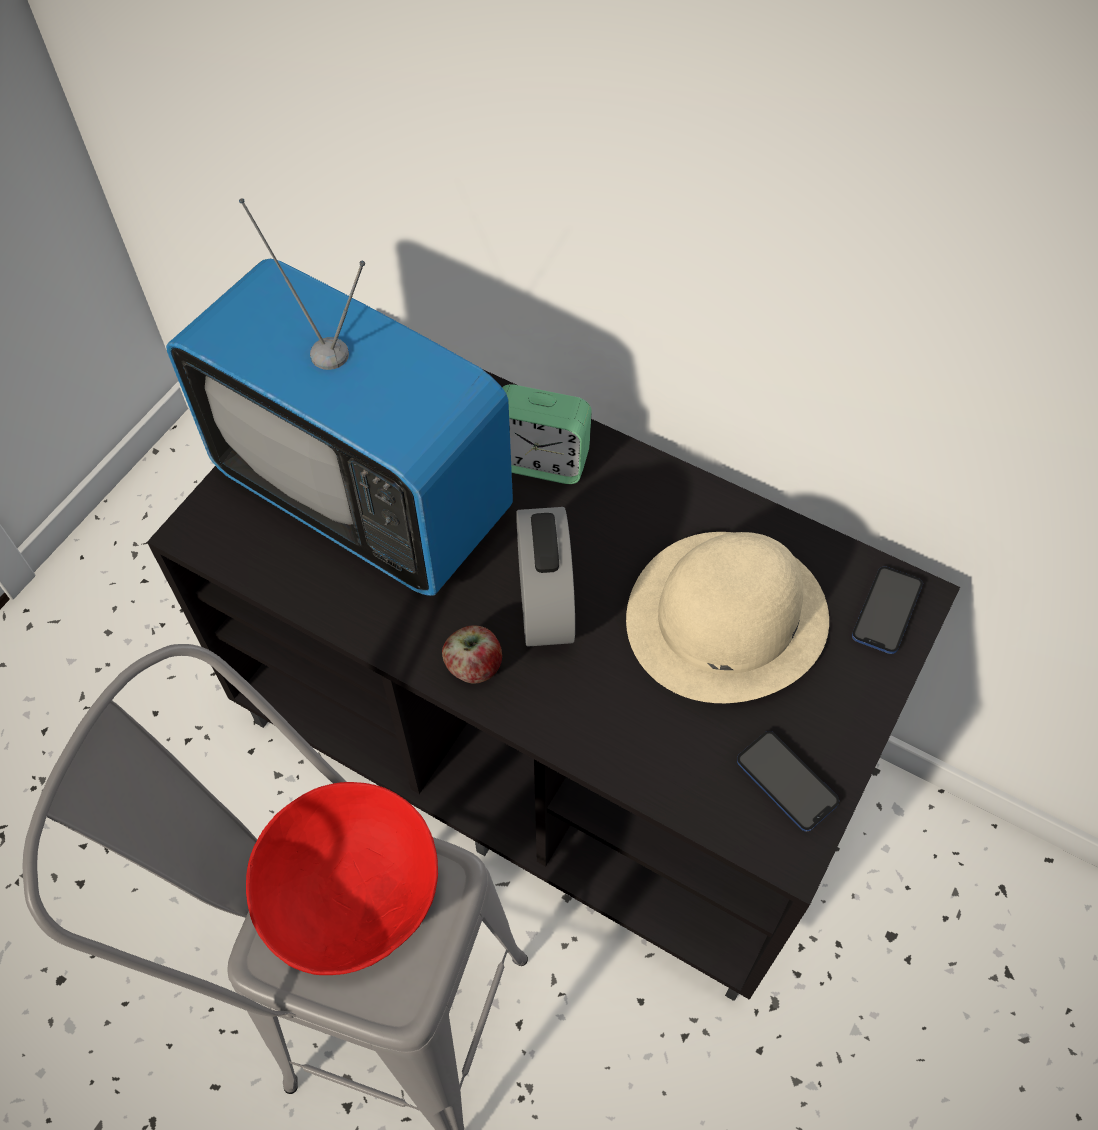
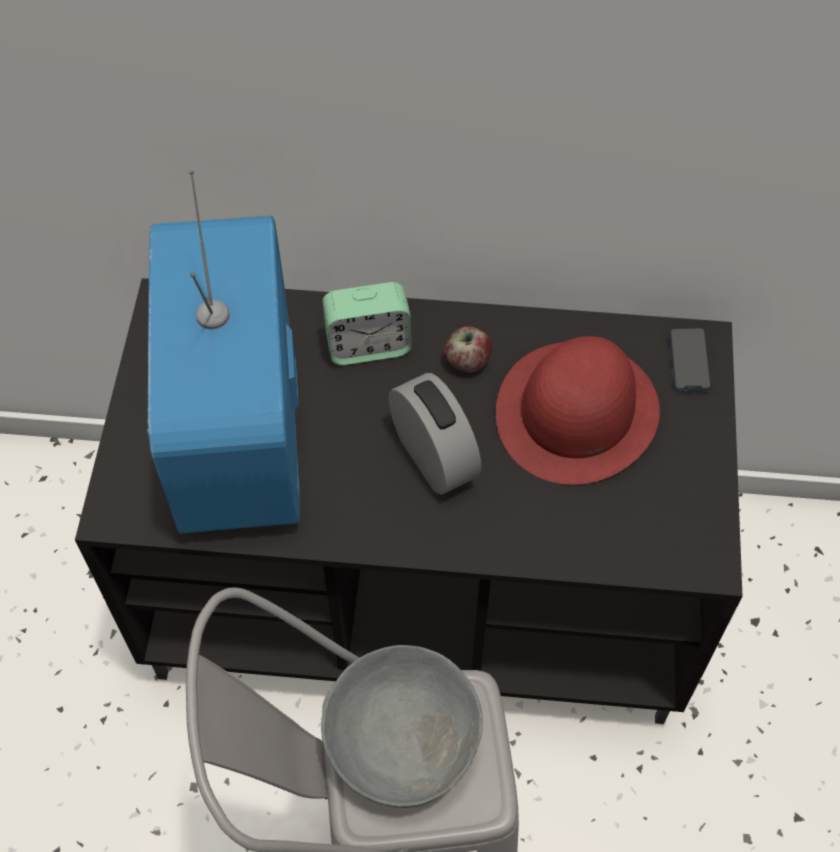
camera: 25 degrees left, 0 degrees up
(350, 891) = (401, 739): red bowl -> grey bowl
(365, 496) = (240, 429): television -> television turned 75 degrees clockwise
(474, 666) = (405, 527): apple -> apple (467, 361)
(726, 618) = (577, 412): beige hat -> red hat
(786, 781) = (682, 515): phone -> none

